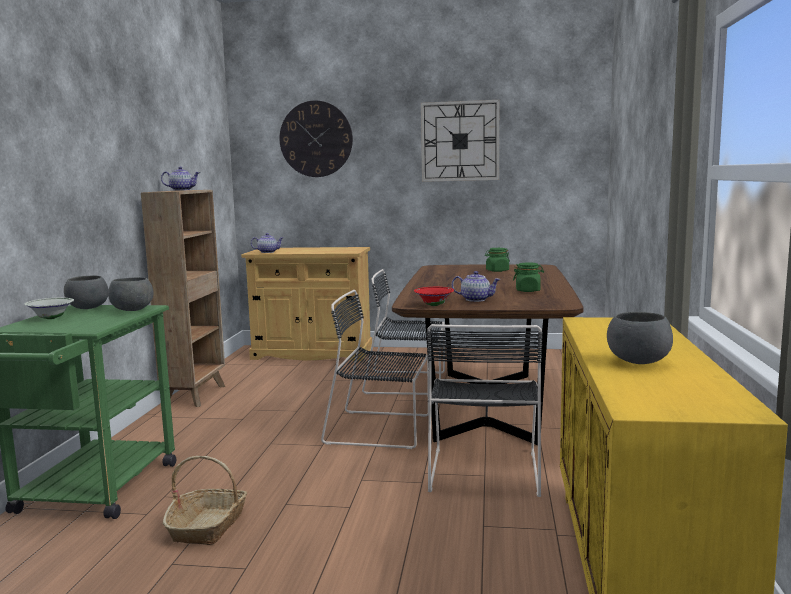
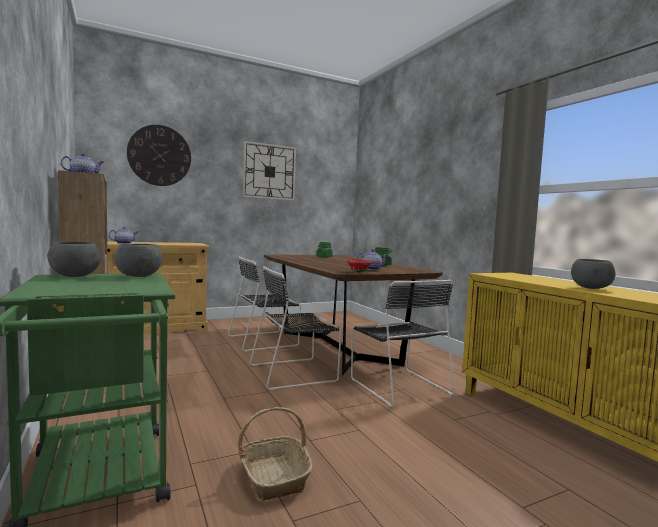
camera: 35 degrees left, 5 degrees down
(51, 318) = (59, 284): white bowl -> none

